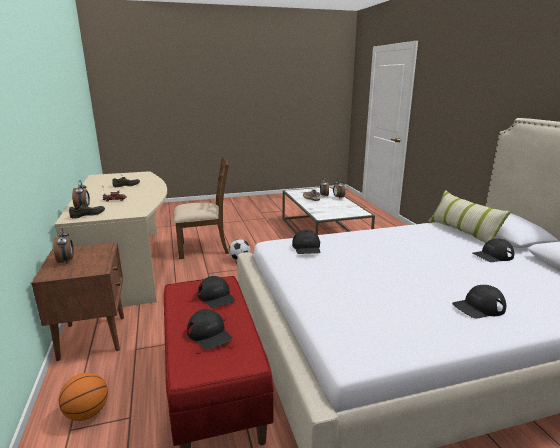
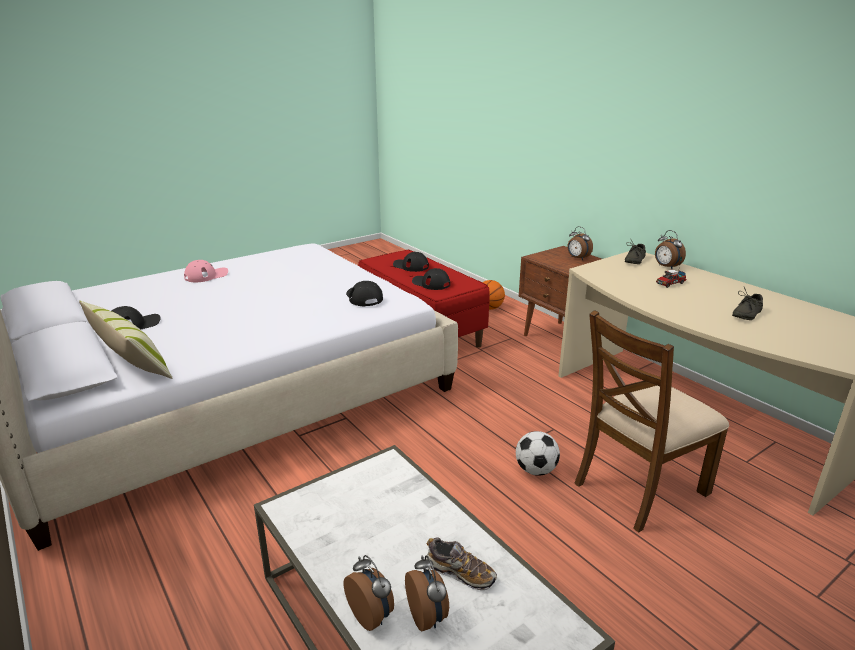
camera: 160 degrees right, 5 degrees up
(478, 307) = (206, 275): black cap -> pink cap

